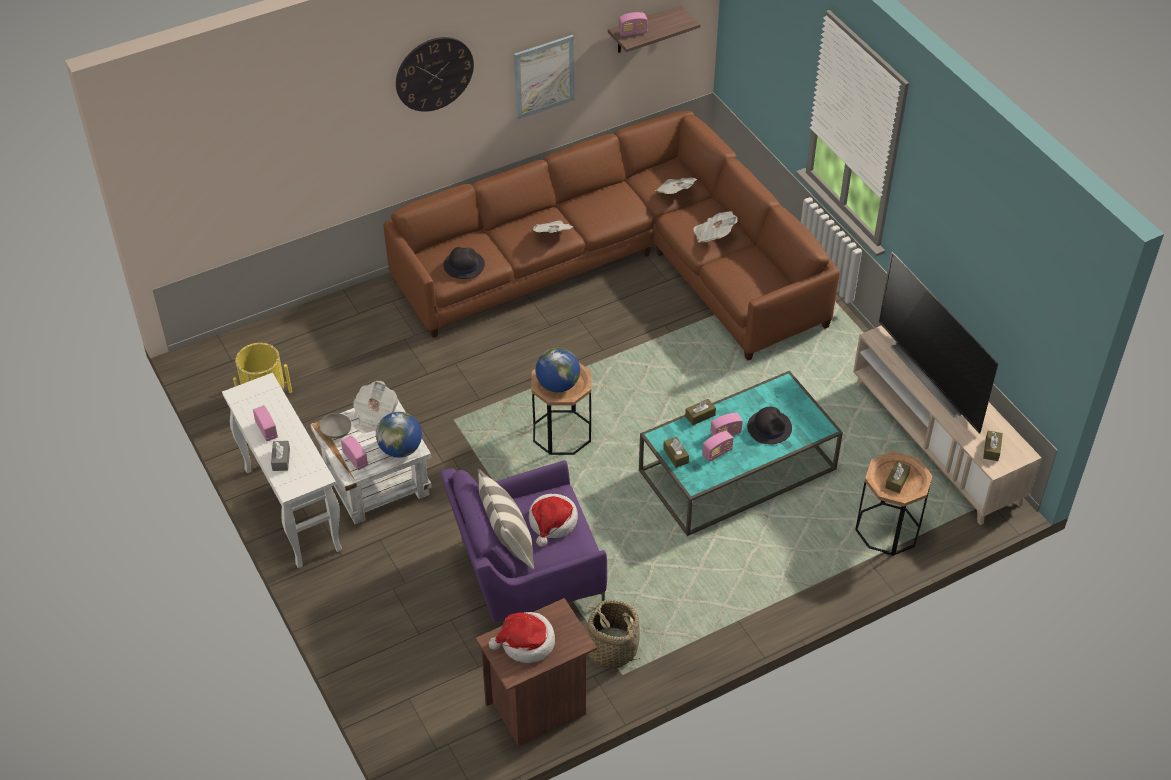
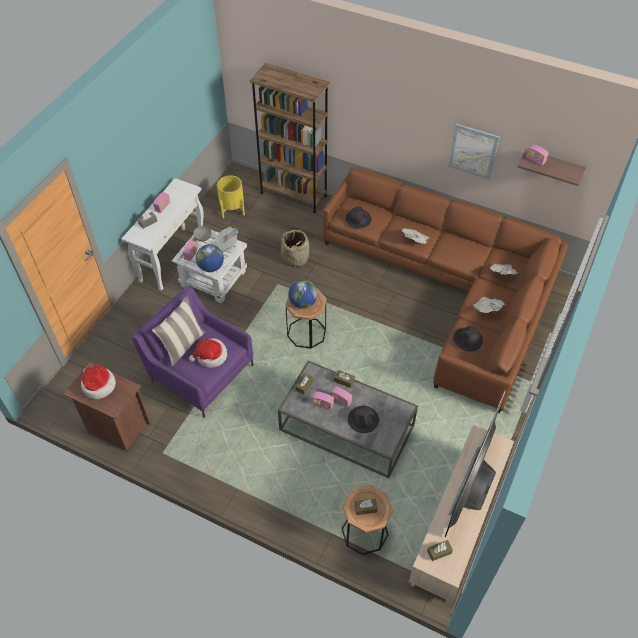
camera: 55 degrees right, 5 degrees up
(309, 321) = (293, 194): none -> brown bookcase
(434, 74) = (401, 102): wall clock -> none
(611, 649) = (176, 438): basket -> basket (295, 257)
(737, 470) = (347, 427): turquoise coffee table -> grey coffee table
(742, 275) = (467, 340): none -> black hat

